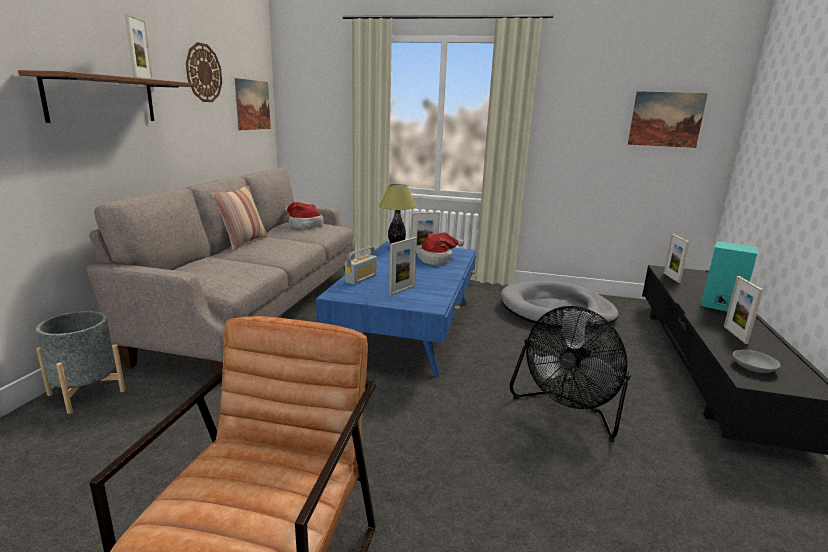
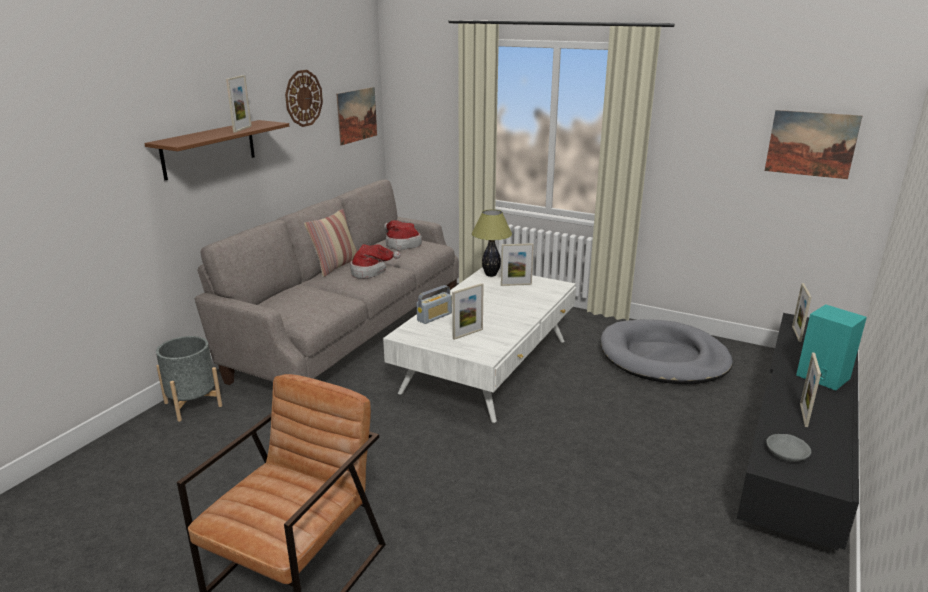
camera: 15 degrees right, 5 degrees up
(408, 328) = (488, 365): blue coffee table -> white coffee table
(437, 259) = (525, 295): hat -> hat (370, 271)
(565, 408) = (604, 468): black fan -> none

